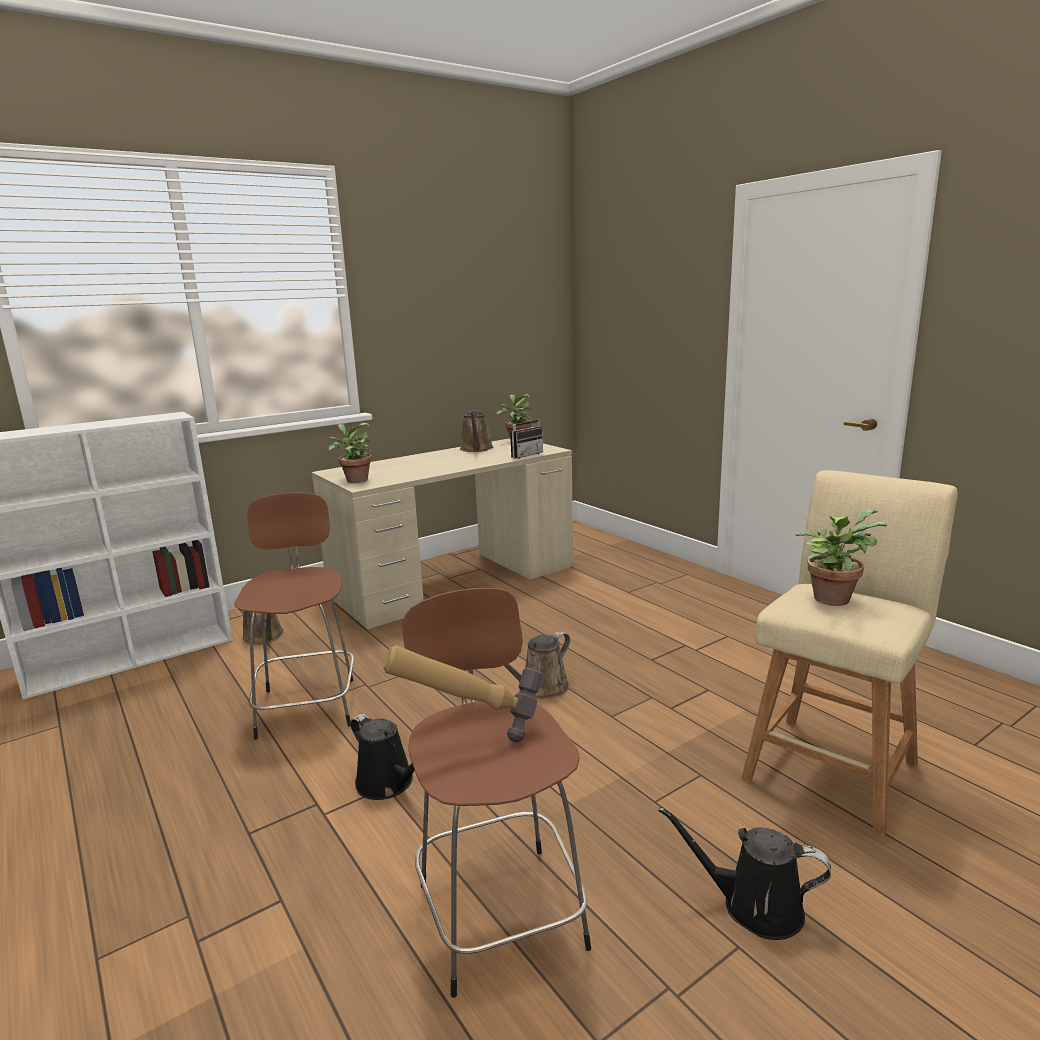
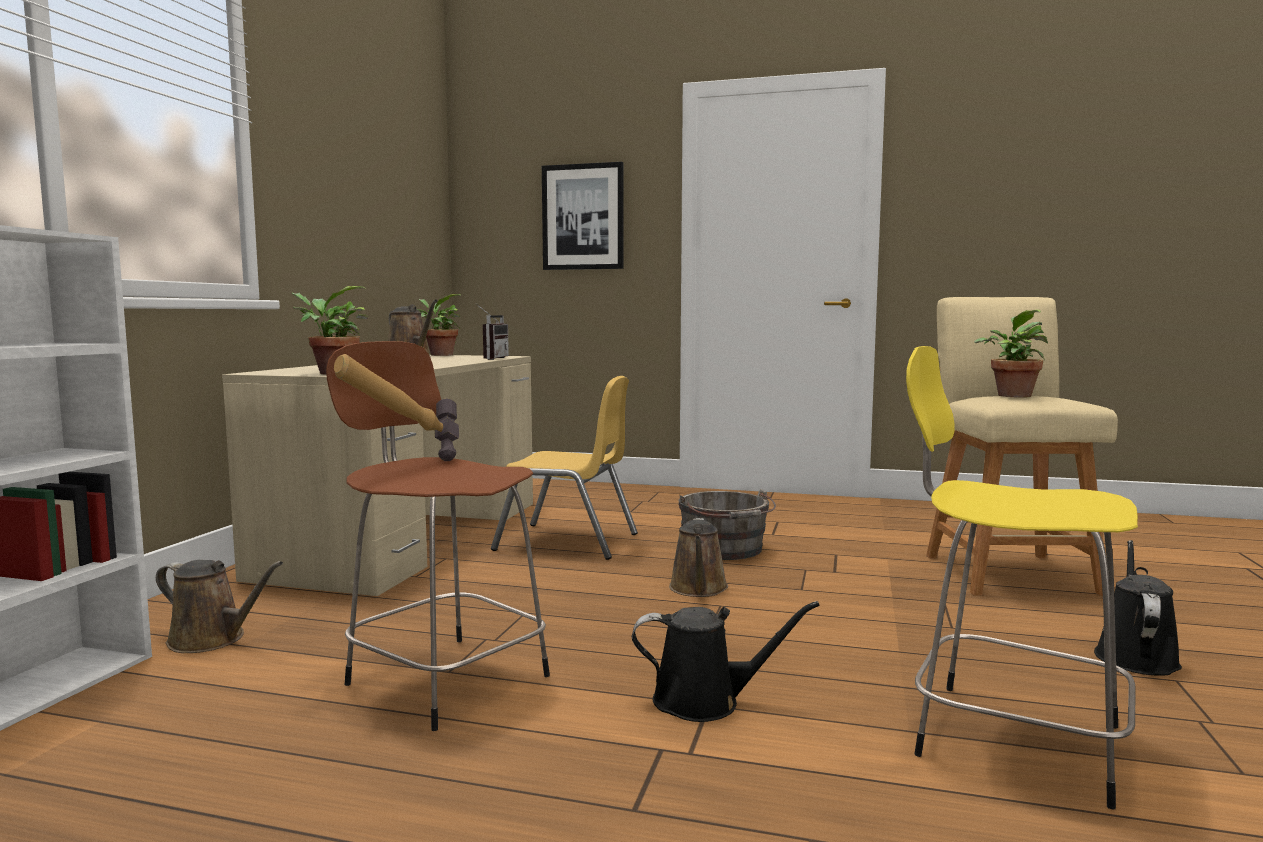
camera: 40 degrees left, 10 degrees down
(471, 737) = (1004, 502): hammer -> hammer (403, 465)
(499, 910) = (1009, 738): brown stool -> yellow stool
(534, 613) = (568, 542): none -> yellow chair
(627, 655) = (725, 550): none -> grey bucket
(655, 318) = (583, 217): none -> picture
(754, 906) = (1135, 656): black watering can -> black watering can turned 135 degrees clockwise

